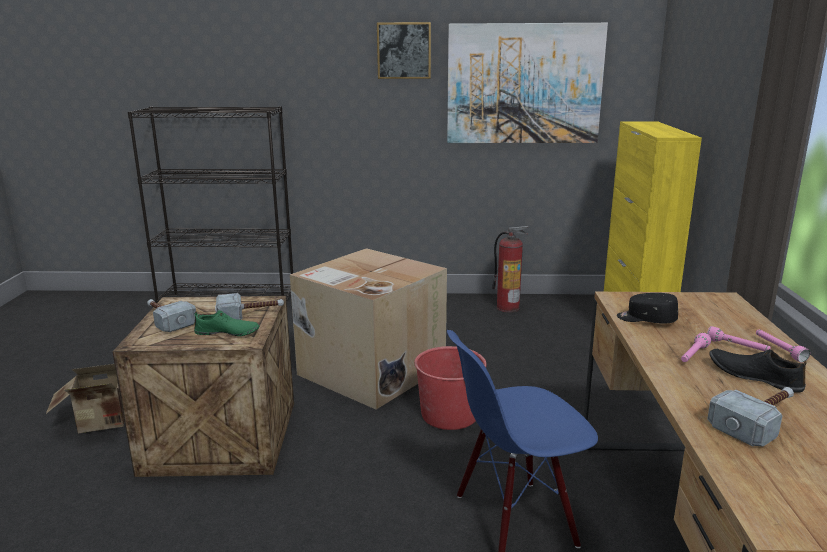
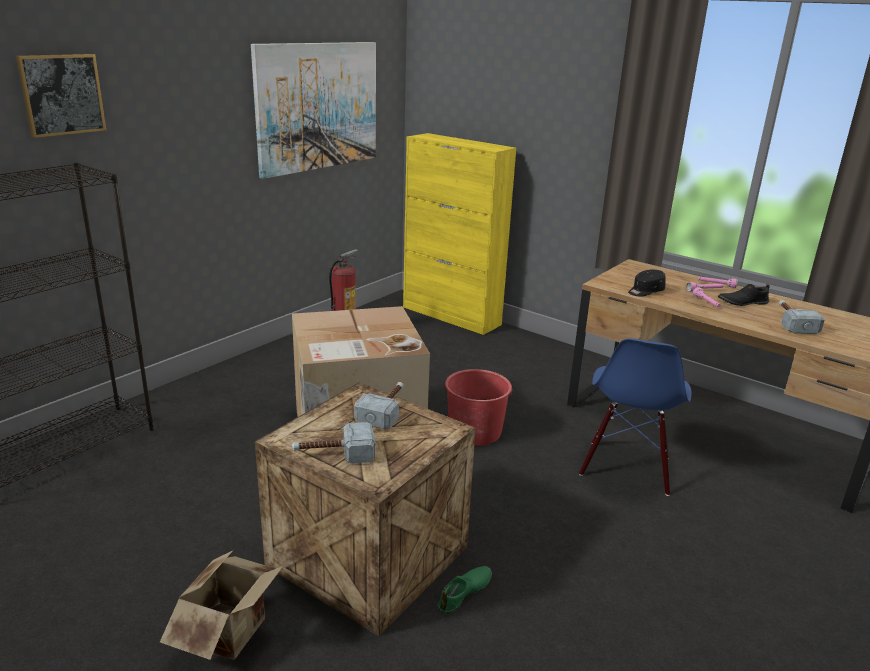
camera: 55 degrees left, 5 degrees up
(227, 333) = (416, 432): green shoe -> green shoe (465, 593)
(404, 50) = (209, 76): picture -> picture (62, 94)

